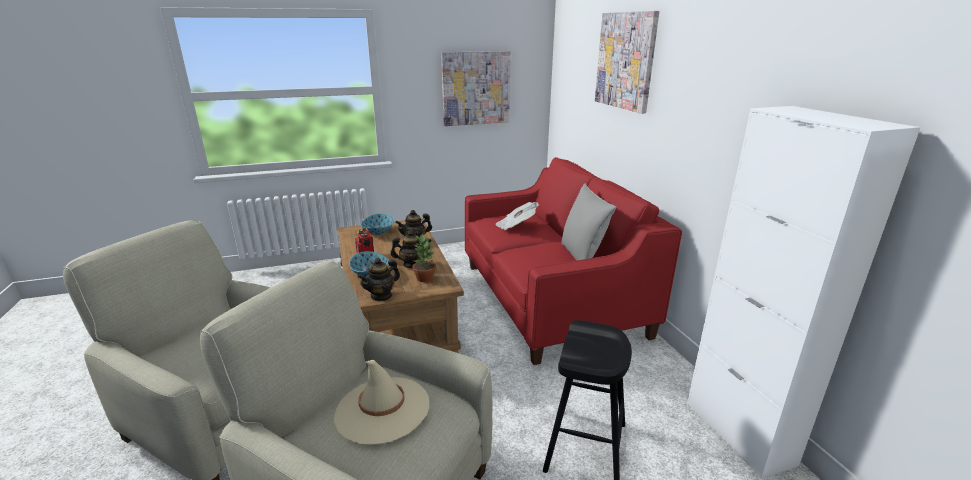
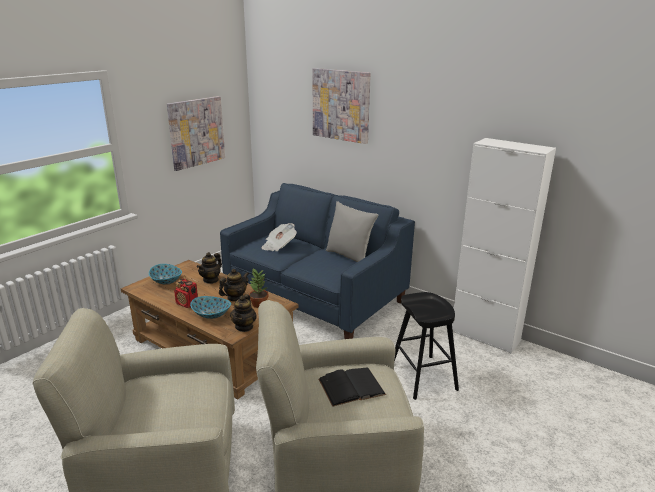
camera: 35 degrees left, 0 degrees up
(382, 409) = (351, 386): beige hat -> black book
(550, 298) = (315, 297): red sofa -> blue sofa

